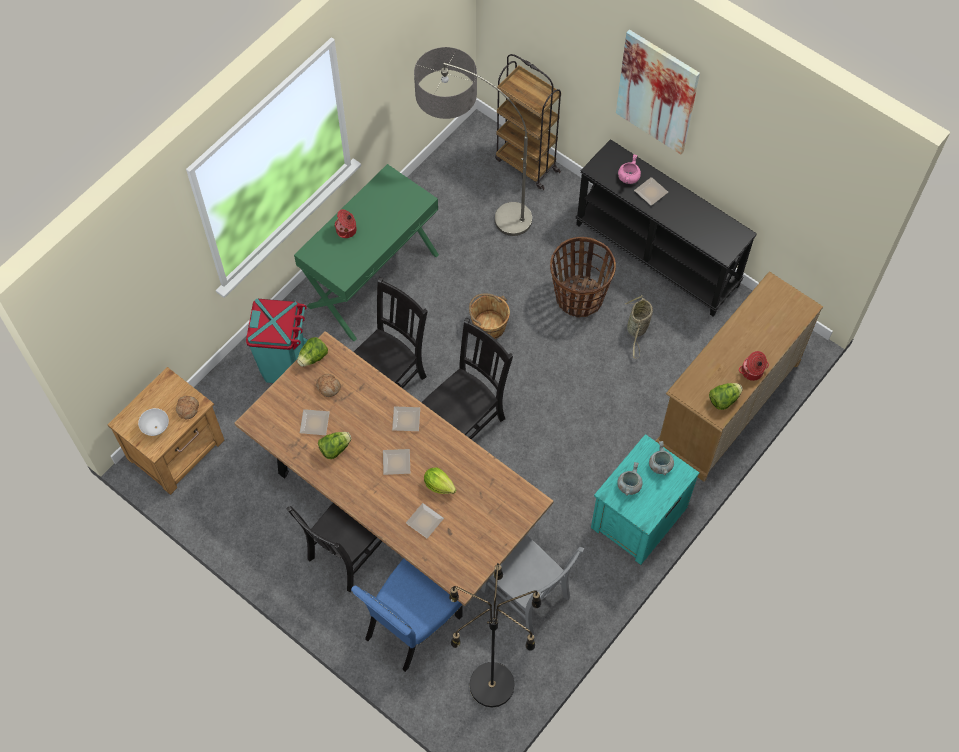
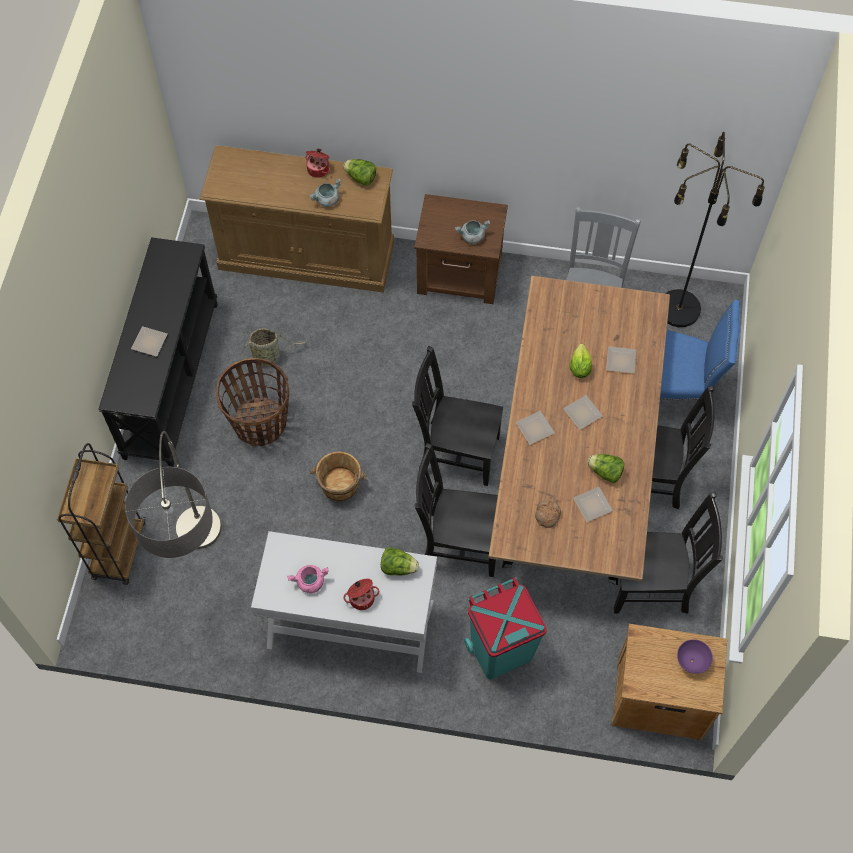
camera: 120 degrees left, 0 degrees up
(156, 428) = (692, 661): white bowl -> purple bowl
(187, 408) = (652, 644): bread -> none
(261, 499) = (652, 584): none -> black chair
(313, 357) = (525, 548): lettuce -> lettuce (398, 567)
(372, 279) = (350, 625): green console table -> white console table
(628, 177) = (141, 370): pink cooking pot -> pink cooking pot (310, 582)
(637, 518) = (460, 274): turquoise nightstand -> brown nightstand
(657, 92) = (81, 298): picture -> none
(660, 465) = (437, 223): grey cooking pot -> grey cooking pot (327, 200)

